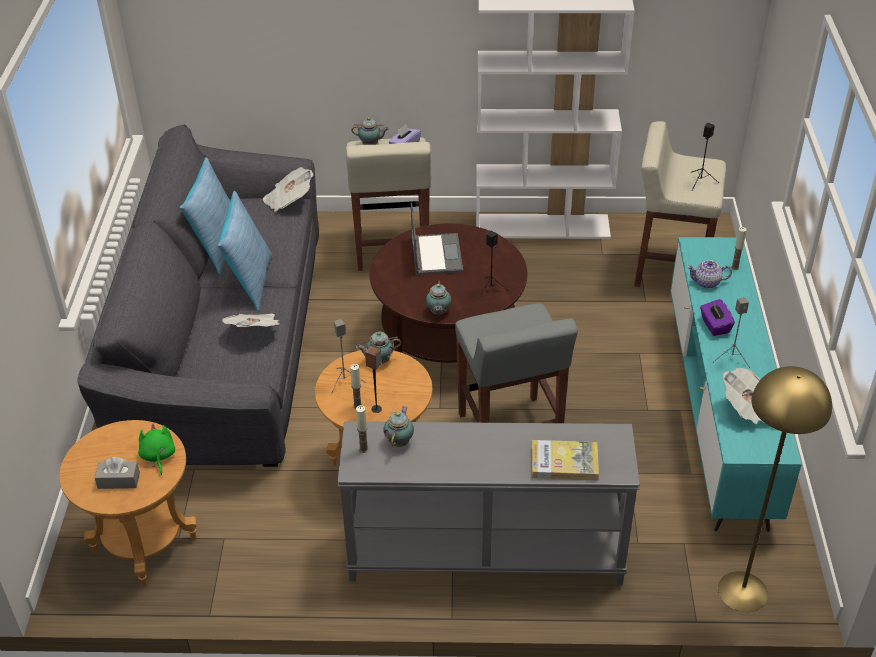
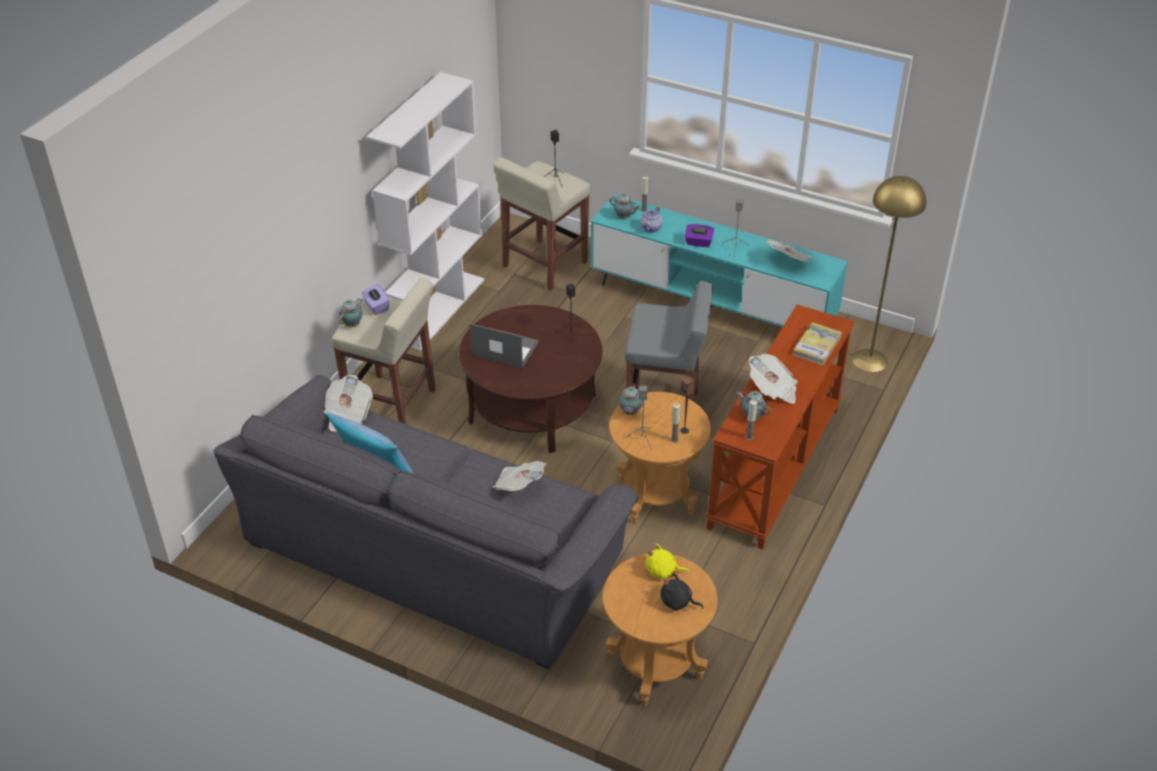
camera: 65 degrees left, 0 degrees up
(119, 480) = (678, 602): grey tissue box -> black plush toy
(158, 456) = (663, 571): green plush toy -> yellow plush toy
(250, 282) = (447, 472): pillow -> none
(438, 312) = (578, 371): teapot -> teapot (624, 217)
(457, 446) = (772, 390): none -> newspaper
(484, 555) = (776, 468): grey console table -> brown console table

